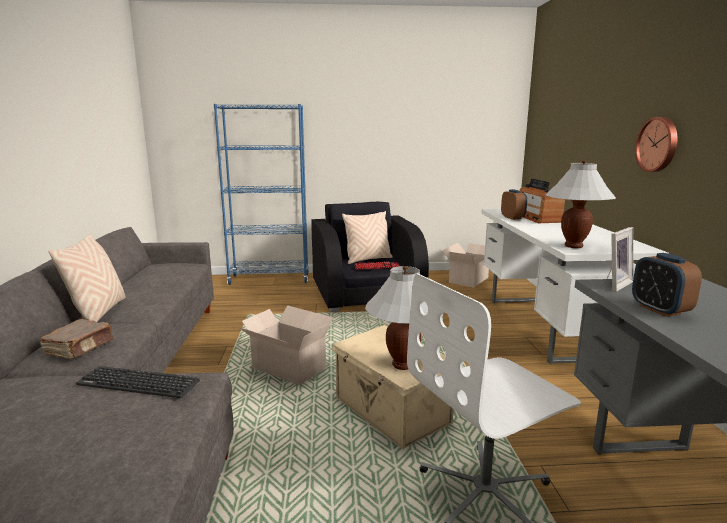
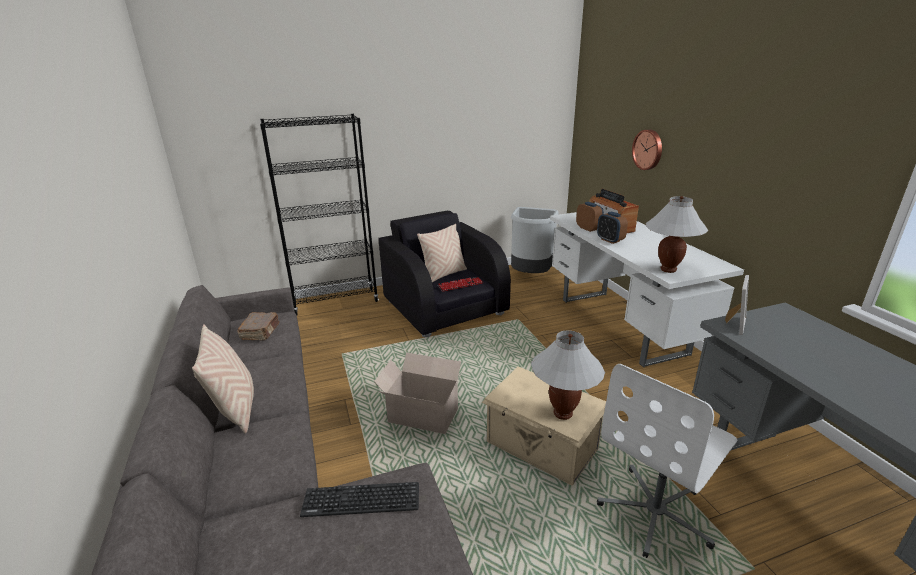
camera: 15 degrees left, 10 degrees up
(80, 348) = (261, 465): brown book -> brown book (261, 332)
(269, 279) = (335, 301): blue bookcase -> black bookcase
(469, 279) = (531, 275): cardboard box -> grey trash can
(658, 144) = (733, 172): wall clock -> wall clock (648, 149)
(660, 310) = (786, 354): alarm clock -> alarm clock (610, 240)

